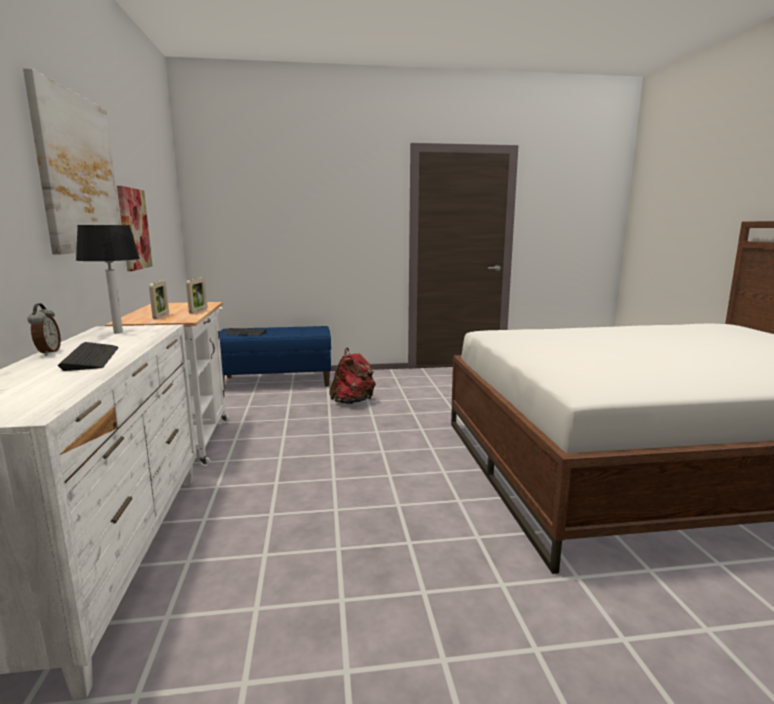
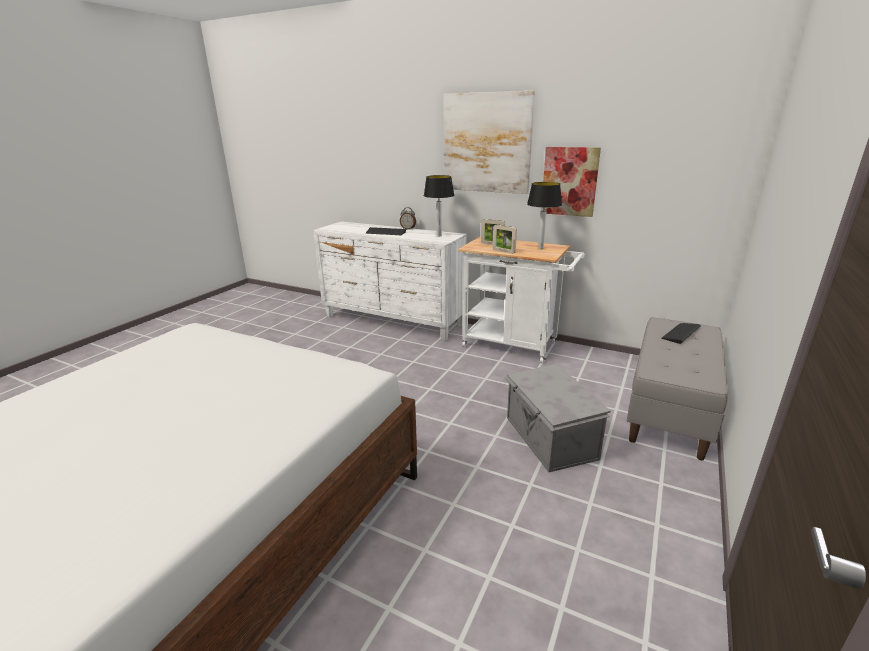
camera: 125 degrees right, 10 degrees up
(174, 306) = (540, 248): none -> table lamp
(277, 381) = (670, 410): blue bench -> grey bench
(352, 402) = (549, 438): red backpack -> grey storage box

